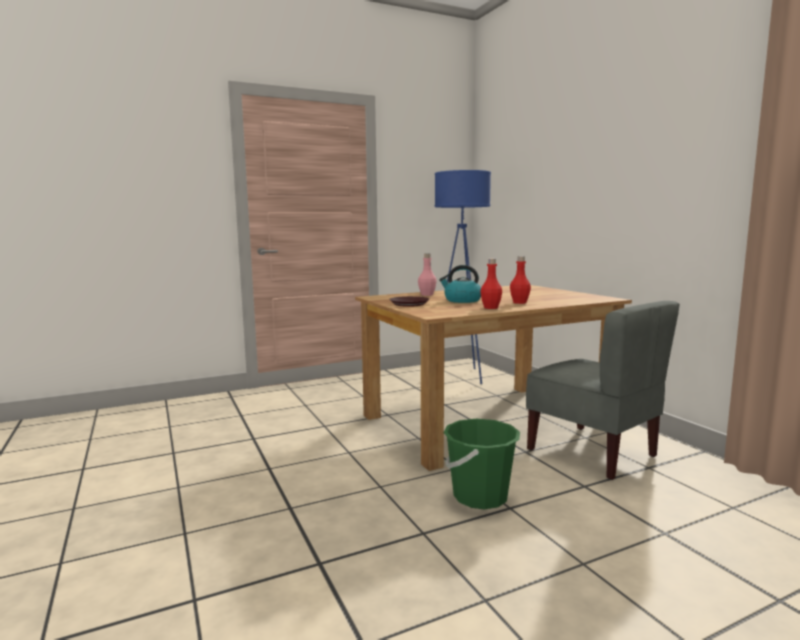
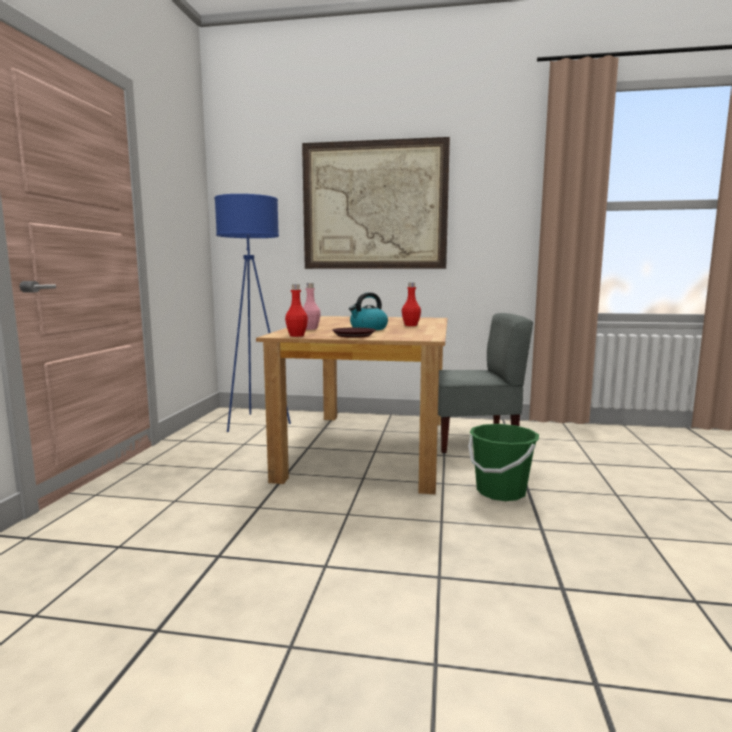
camera: 55 degrees left, 0 degrees up
(491, 307) = (421, 330): red bottle -> red bottle (296, 335)
(583, 166) = (374, 206): none -> picture

